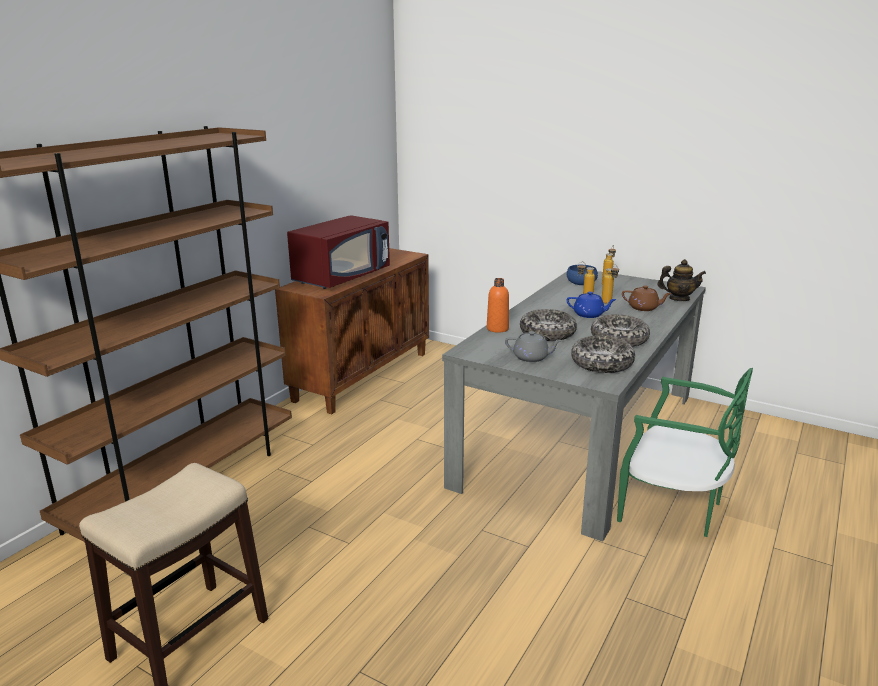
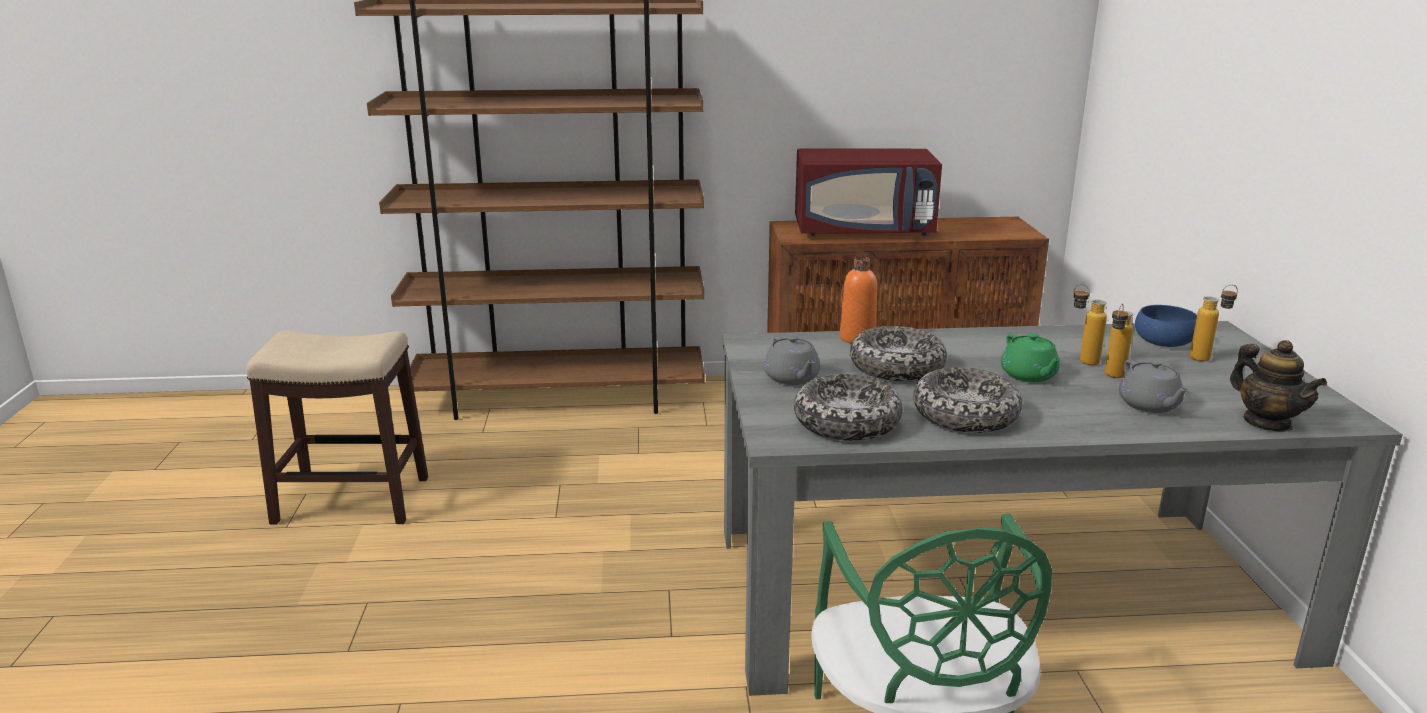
camera: 55 degrees right, 0 degrees up
(589, 314) = (1029, 376): blue teapot -> green teapot
(644, 308) = (1150, 405): brown teapot -> grey teapot

